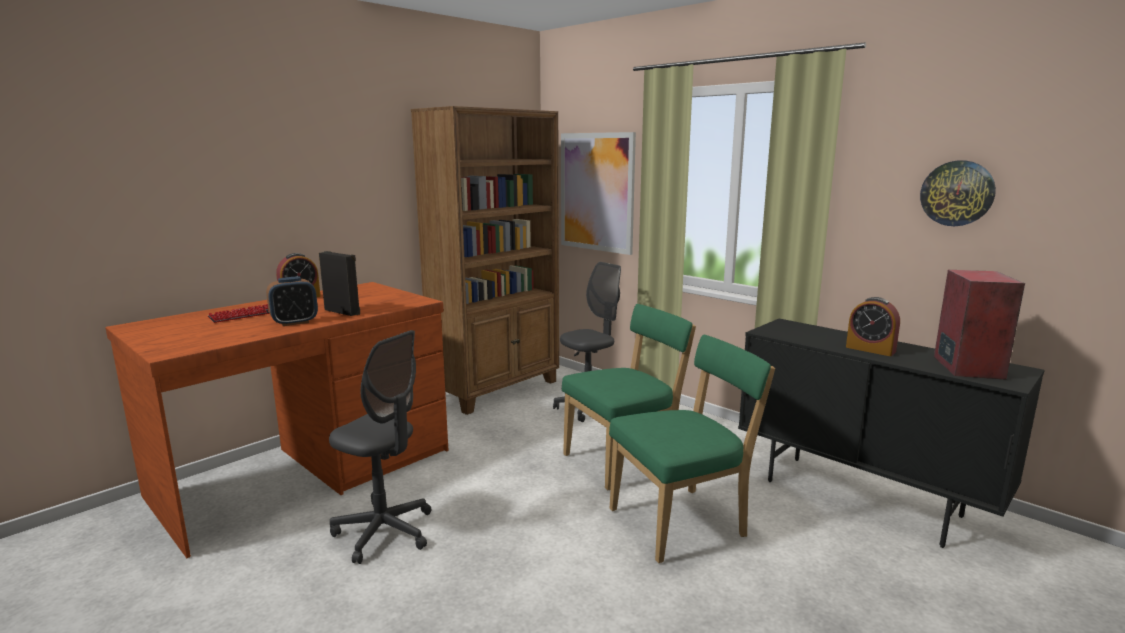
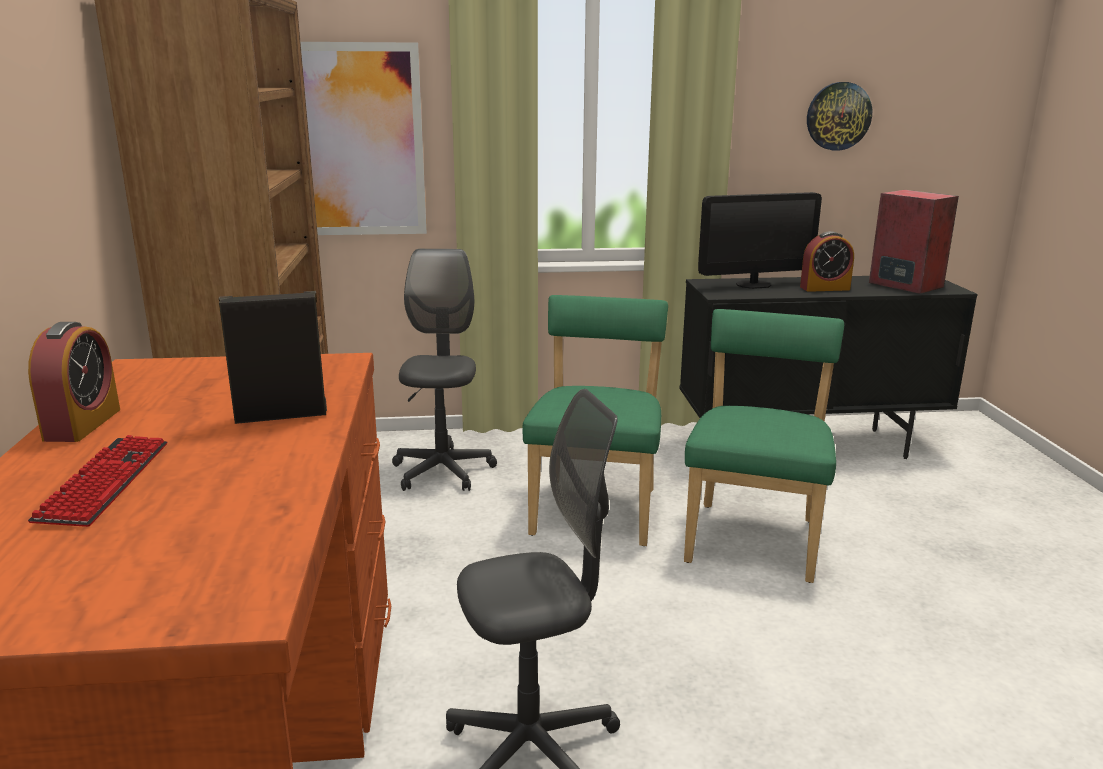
camera: 50 degrees left, 5 degrees up
(294, 322) = (267, 459): alarm clock -> none
(817, 333) = (753, 284): none -> monitor

